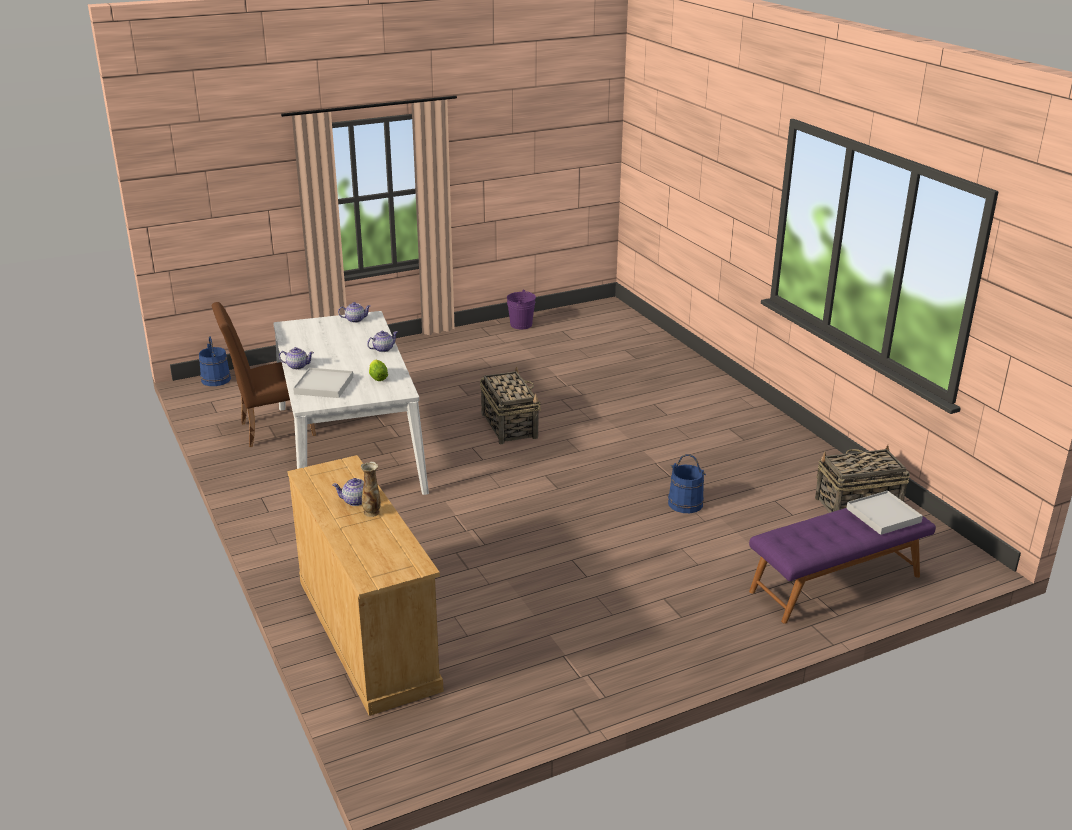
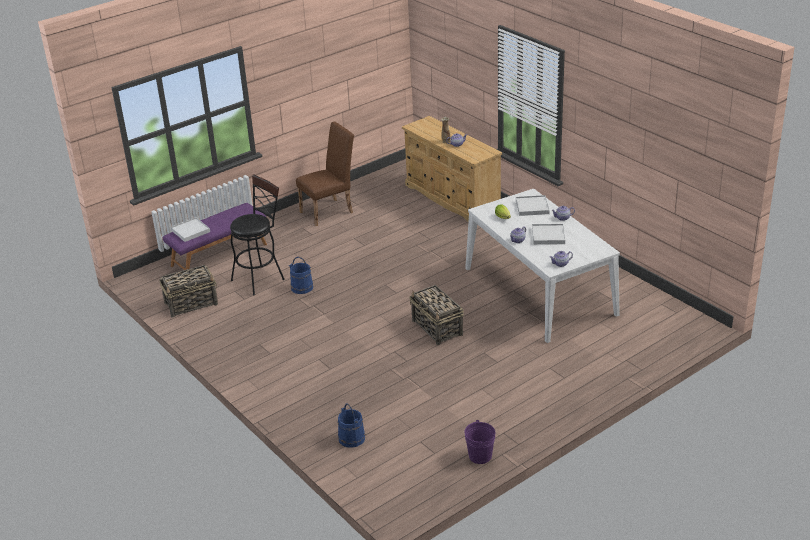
camera: 170 degrees right, 5 degrees up
(216, 379) = (697, 333): blue bucket -> blue bucket (351, 438)
(271, 429) = (606, 296): brown chair -> brown chair (330, 211)
(339, 349) = (548, 236): none -> white tray
(752, 529) = (261, 278): none -> black stool

